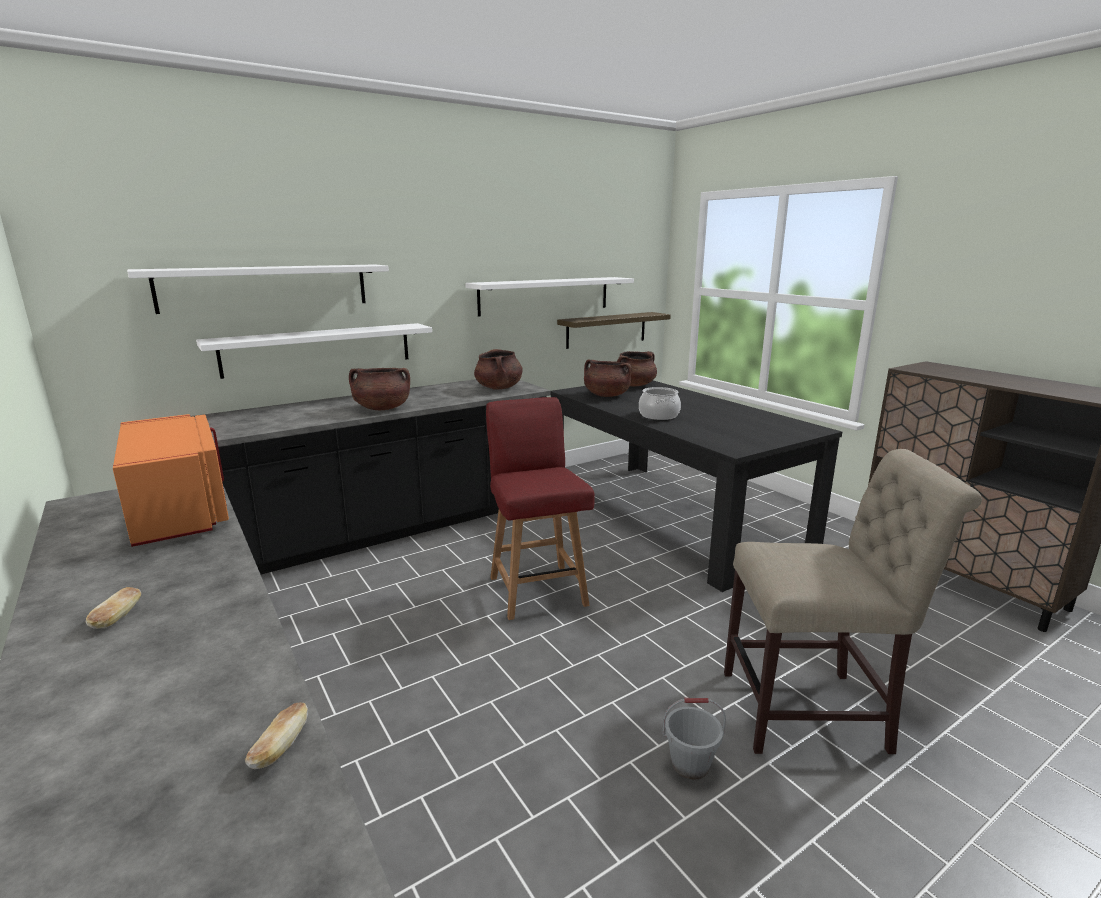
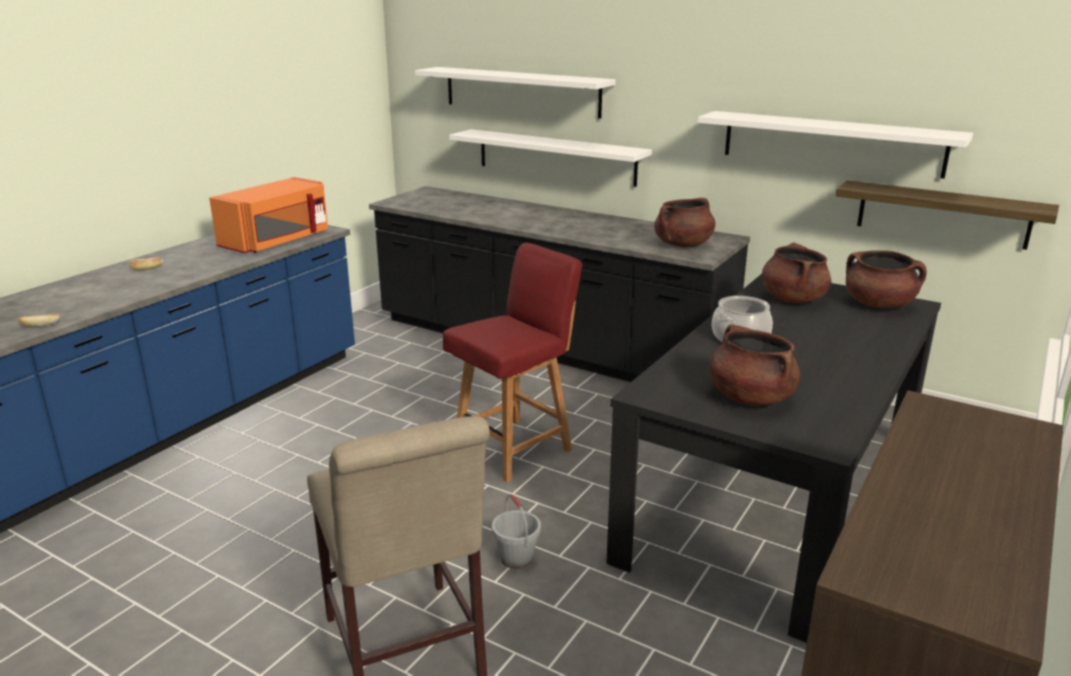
camera: 65 degrees right, 5 degrees up
(382, 408) = (544, 226): brown cooking pot -> brown cooking pot (750, 397)
(690, 764) = (300, 581): grey bucket -> grey bucket (516, 558)

